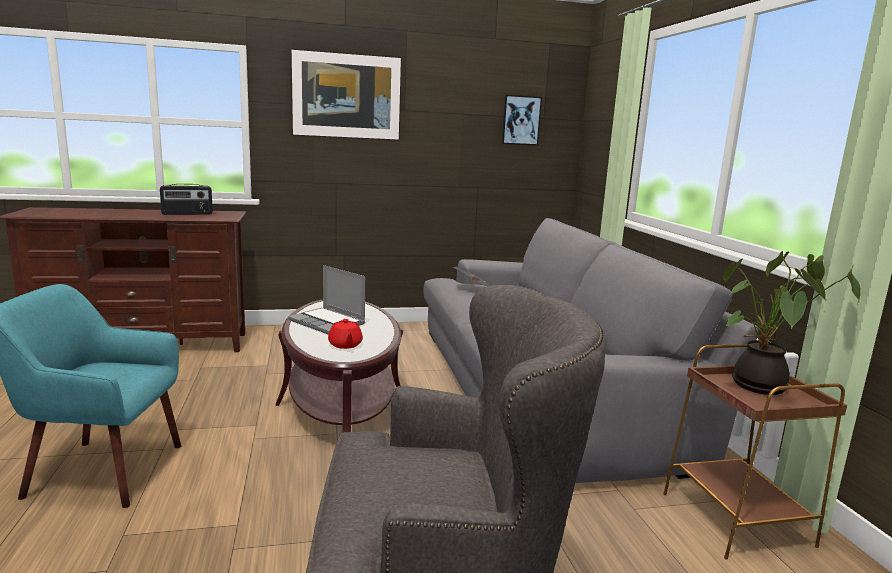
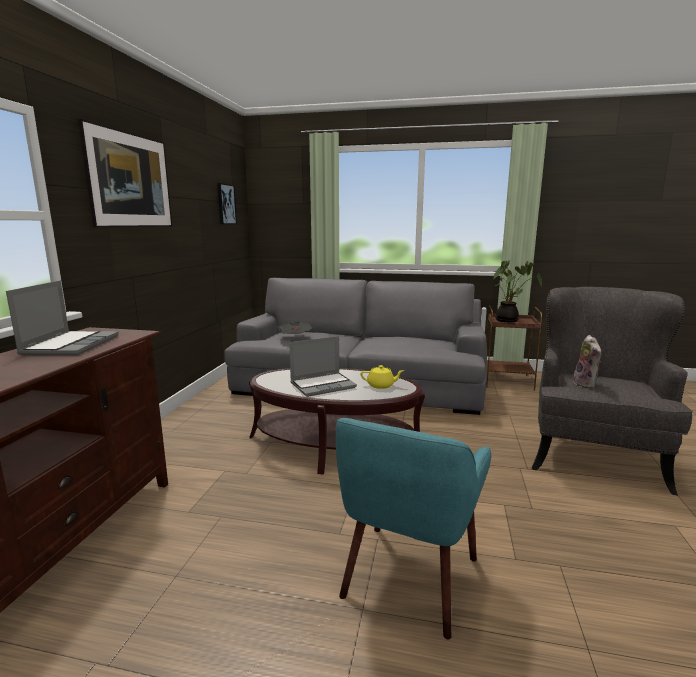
camera: 65 degrees left, 0 degrees up
(187, 214) = (71, 345): radio -> laptop
(345, 345) = (381, 385): red teapot -> yellow teapot
(390, 459) = (586, 384): none -> plush toy

